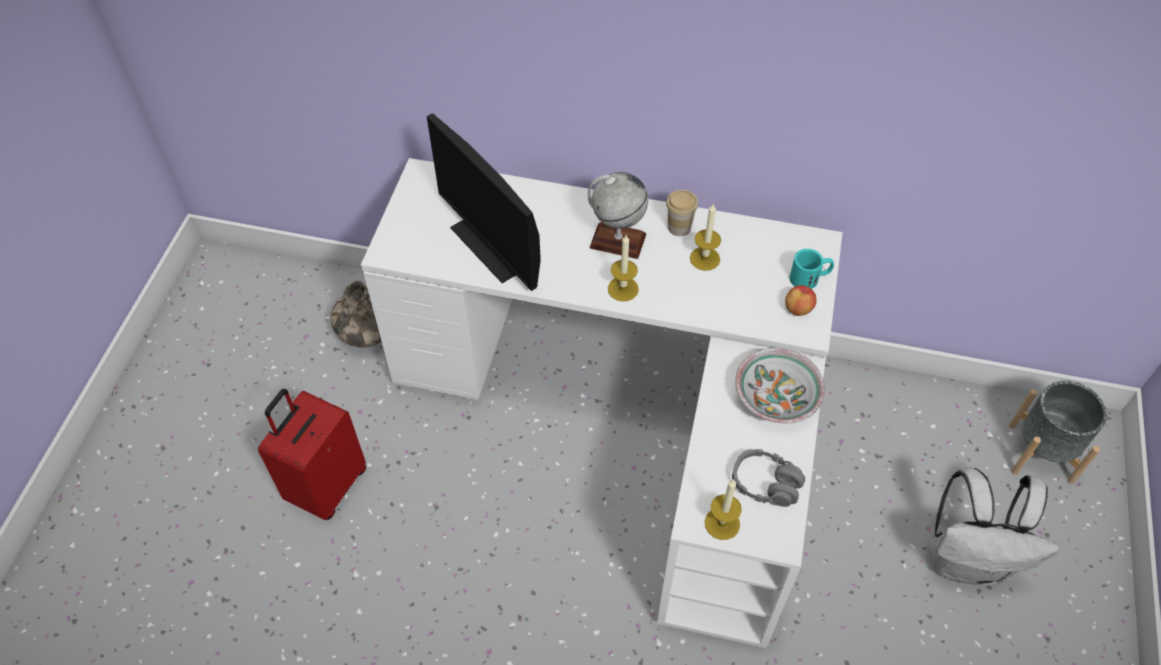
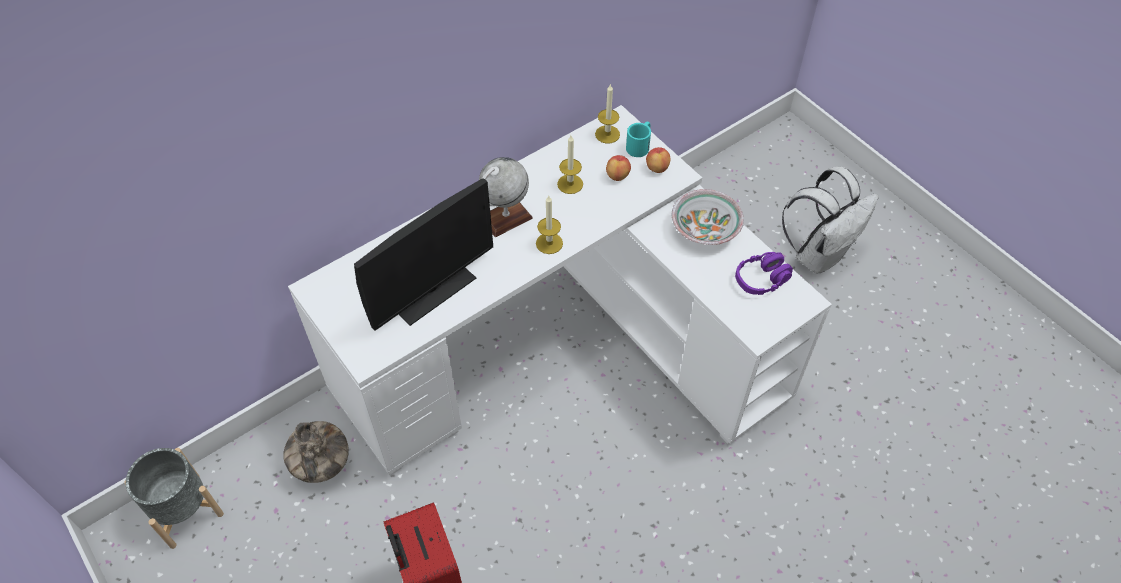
camera: 50 degrees left, 0 degrees up
(492, 245) = (431, 290): monitor -> monitor turned 45 degrees counterclockwise
(679, 227) = (530, 178): cup -> none
(722, 523) = (770, 321): candle -> candle (607, 134)
(754, 286) = (617, 175): none -> apple
(765, 484) = (761, 279): grey headphones -> purple headphones
(1040, 453) = (783, 166): grey planter -> grey planter (185, 511)

